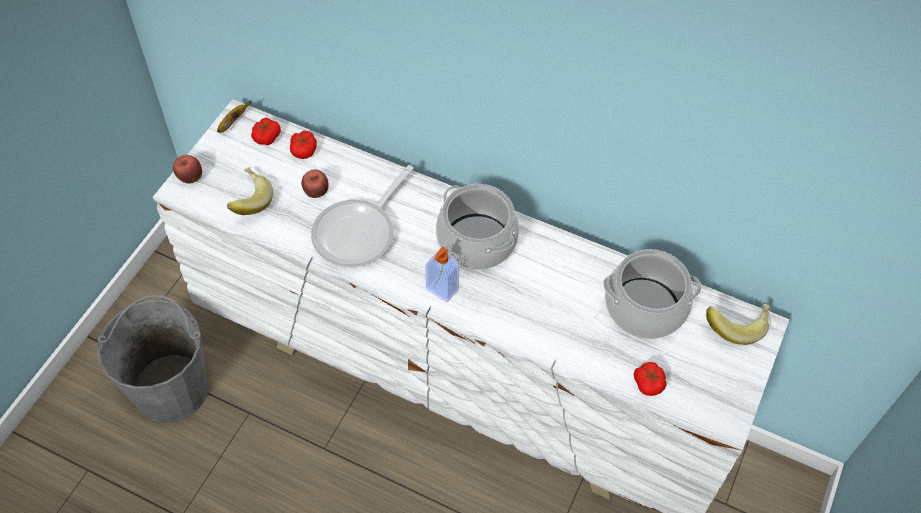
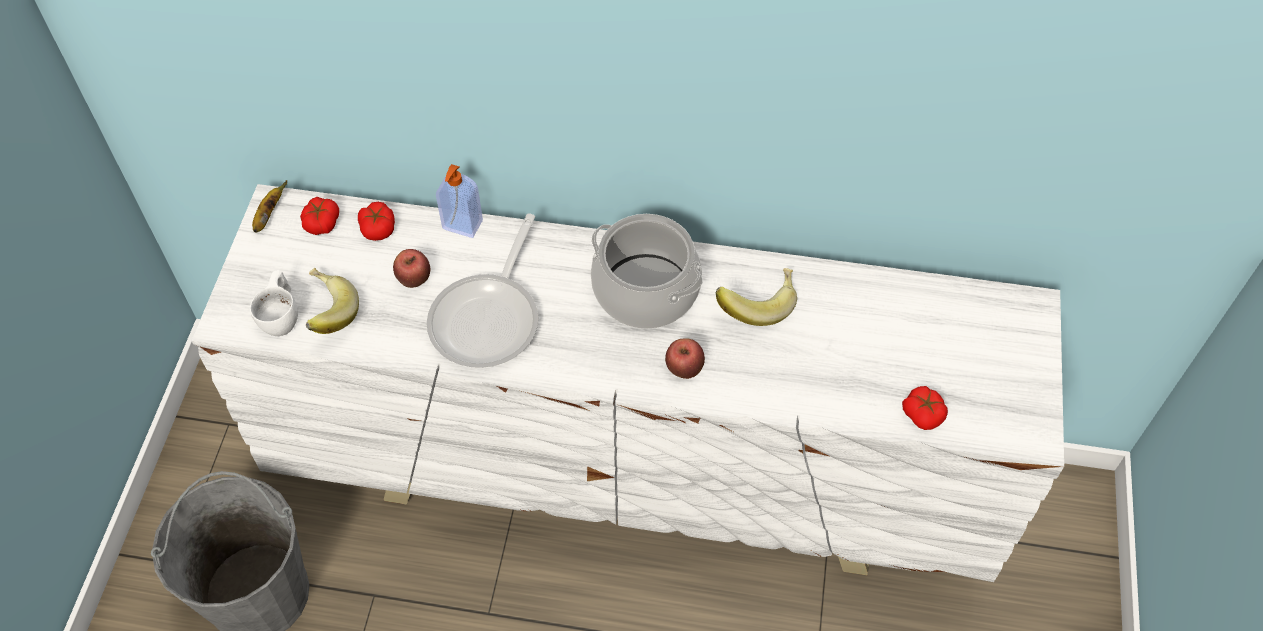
camera: 15 degrees left, 0 degrees up
(190, 178) = (235, 302): apple -> apple (684, 369)
(218, 195) = (282, 315): none -> white cup
(441, 290) = (623, 365): soap dispenser -> soap dispenser (462, 226)
(645, 307) = (884, 320): cooking pot -> none
(735, 325) = (1000, 314): banana -> banana (756, 304)

